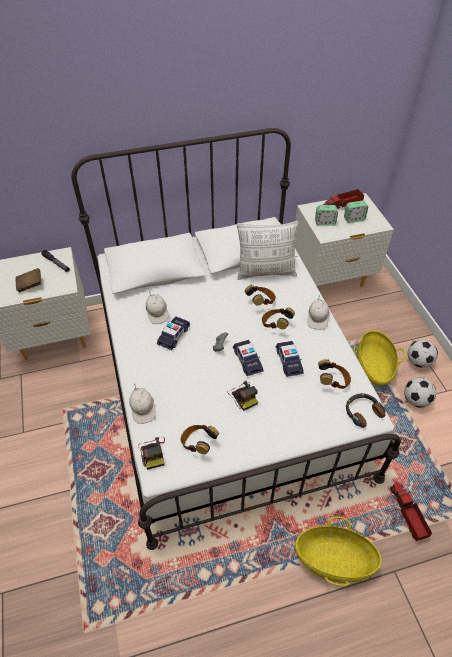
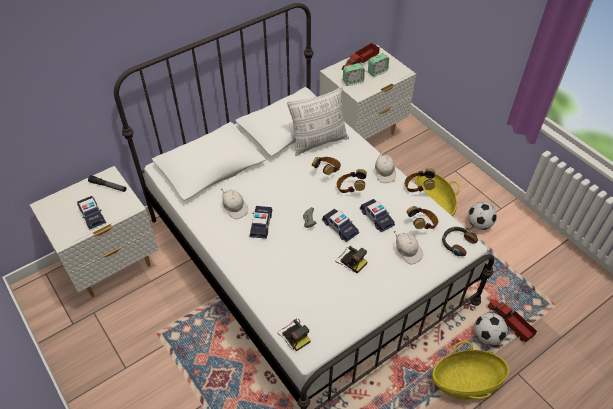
camera: 20 degrees left, 0 degrees up
(30, 285) = (92, 215): brown book -> toy car
(143, 409) = (266, 300): white cap -> white cap (407, 252)
(198, 444) = (331, 314): headphones -> headphones (418, 188)
(418, 361) = (468, 189): football -> football (487, 336)

